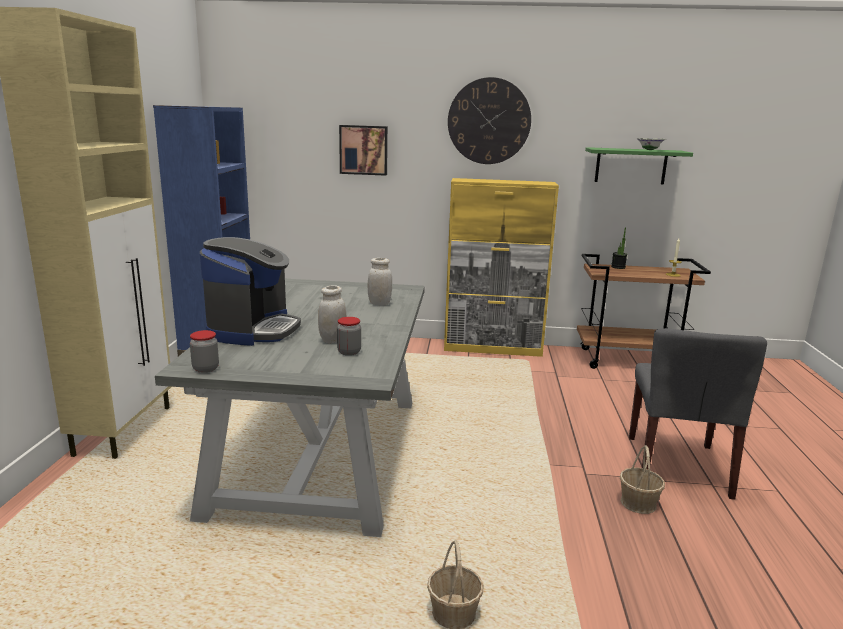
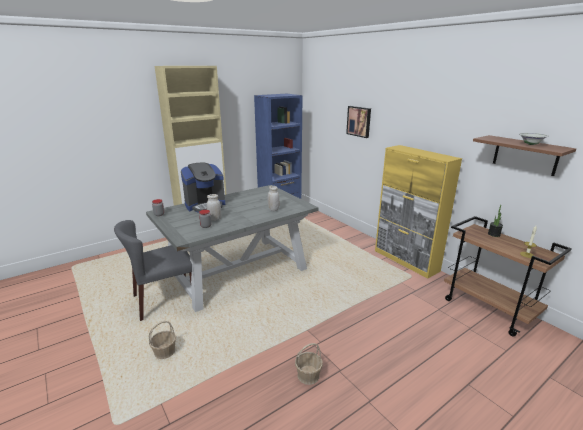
camera: 50 degrees right, 5 degrees up
(489, 121) = (424, 109): wall clock -> none
(631, 166) = (525, 155): green shelf -> brown shelf
(677, 466) = (371, 378): grey chair -> grey chair (164, 300)

